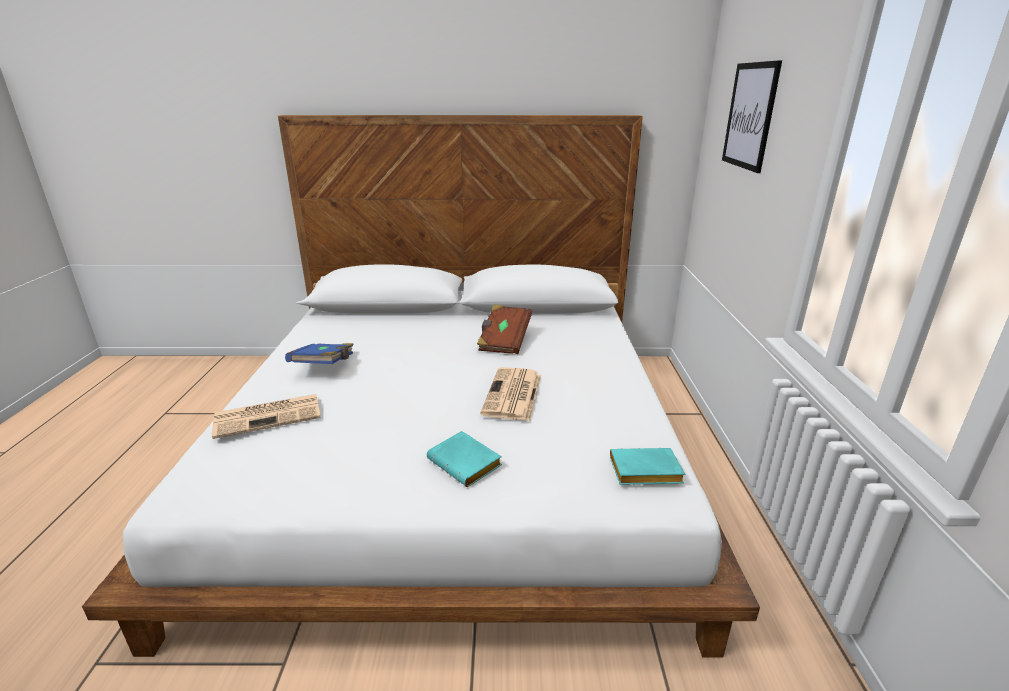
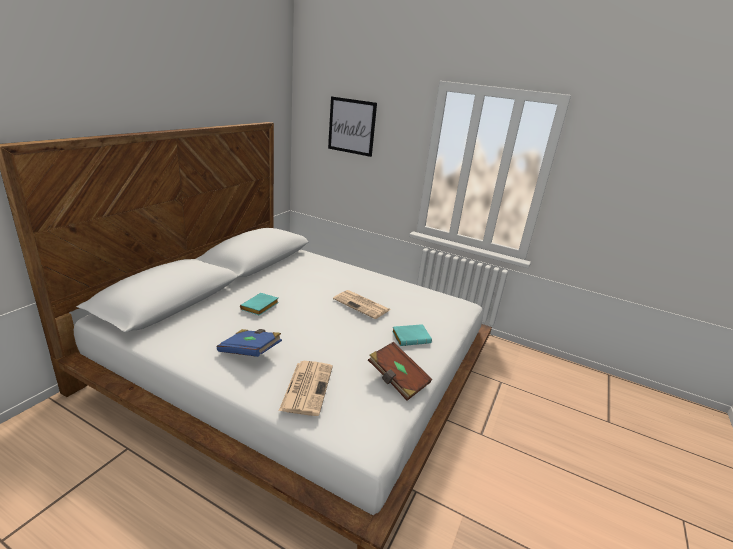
camera: 65 degrees left, 0 degrees up
(504, 341) = (295, 286): brown book -> brown book (397, 380)
(643, 473) = (447, 303): turquoise book -> turquoise book (260, 307)

